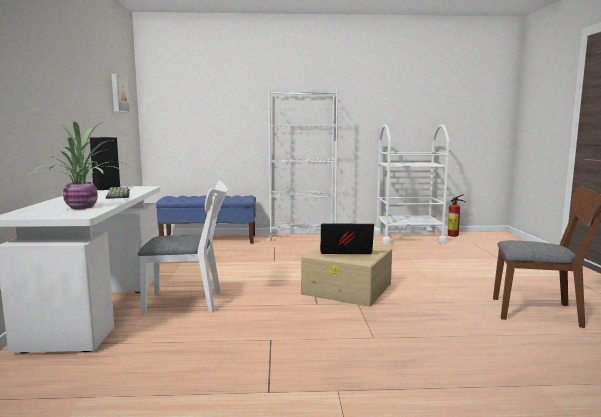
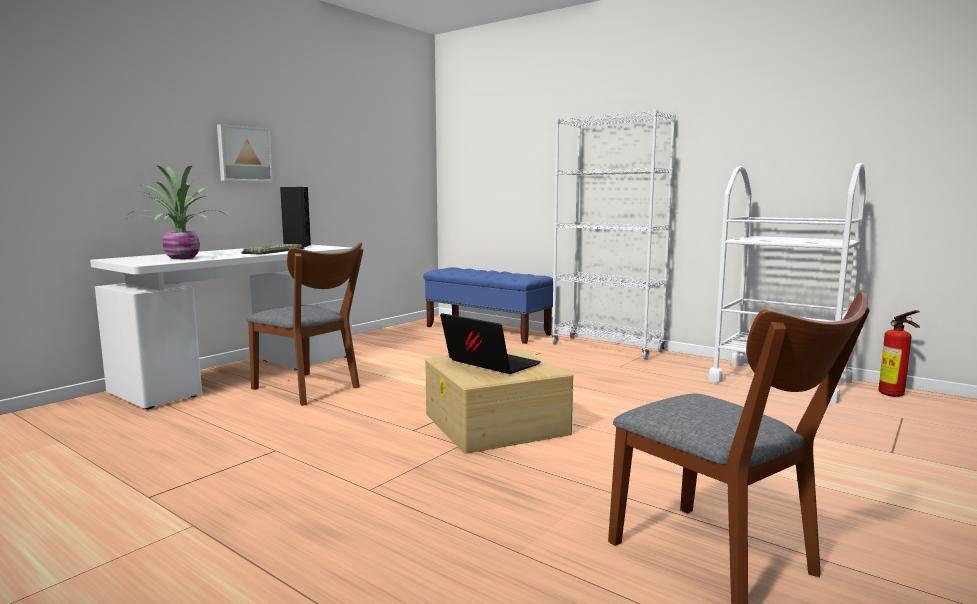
camera: 40 degrees right, 0 degrees up
(119, 94) = (385, 138): picture -> picture (244, 154)
(190, 301) = (310, 389): white chair -> brown chair

